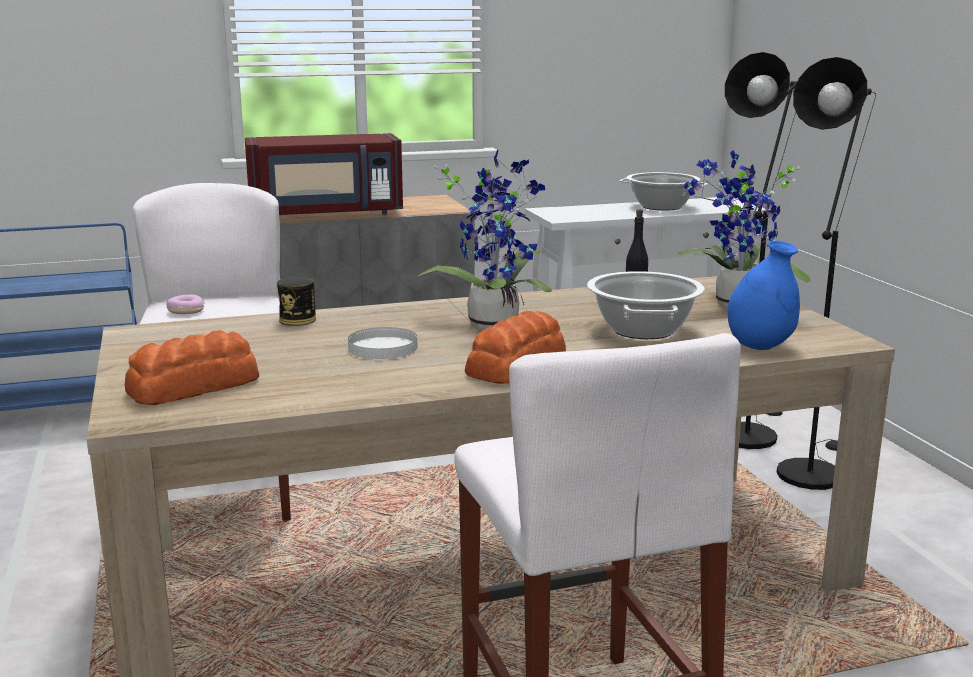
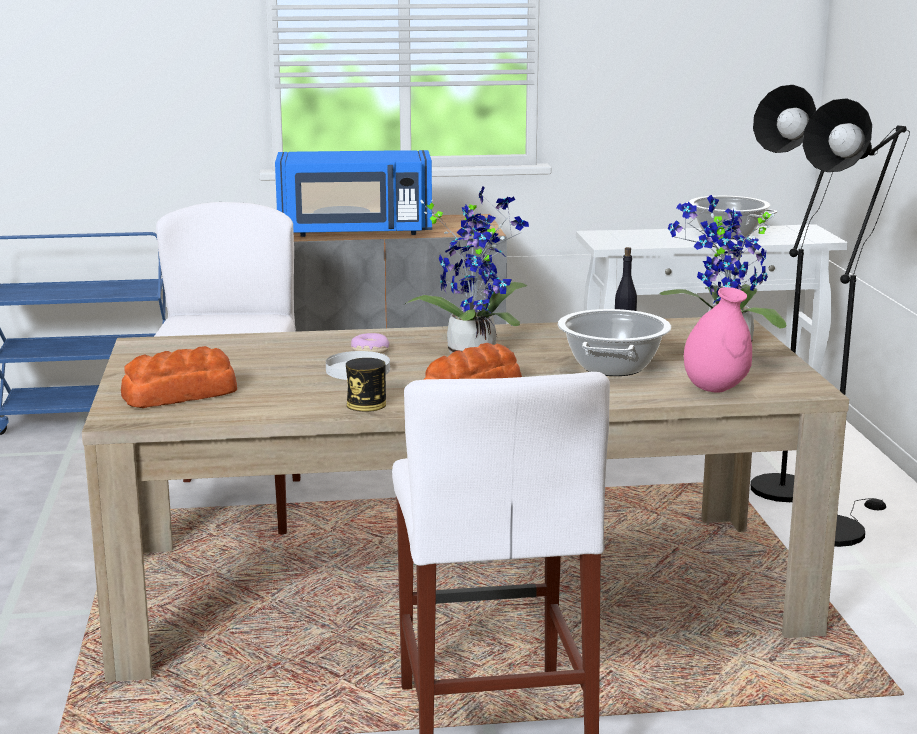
camera: 10 degrees right, 0 degrees up
(185, 311) = (197, 326): donut -> donut (370, 350)
(297, 320) = (291, 340): can -> can (366, 404)
(326, 214) = (355, 232): red microwave -> blue microwave
(760, 346) = (715, 388): blue vase -> pink vase

